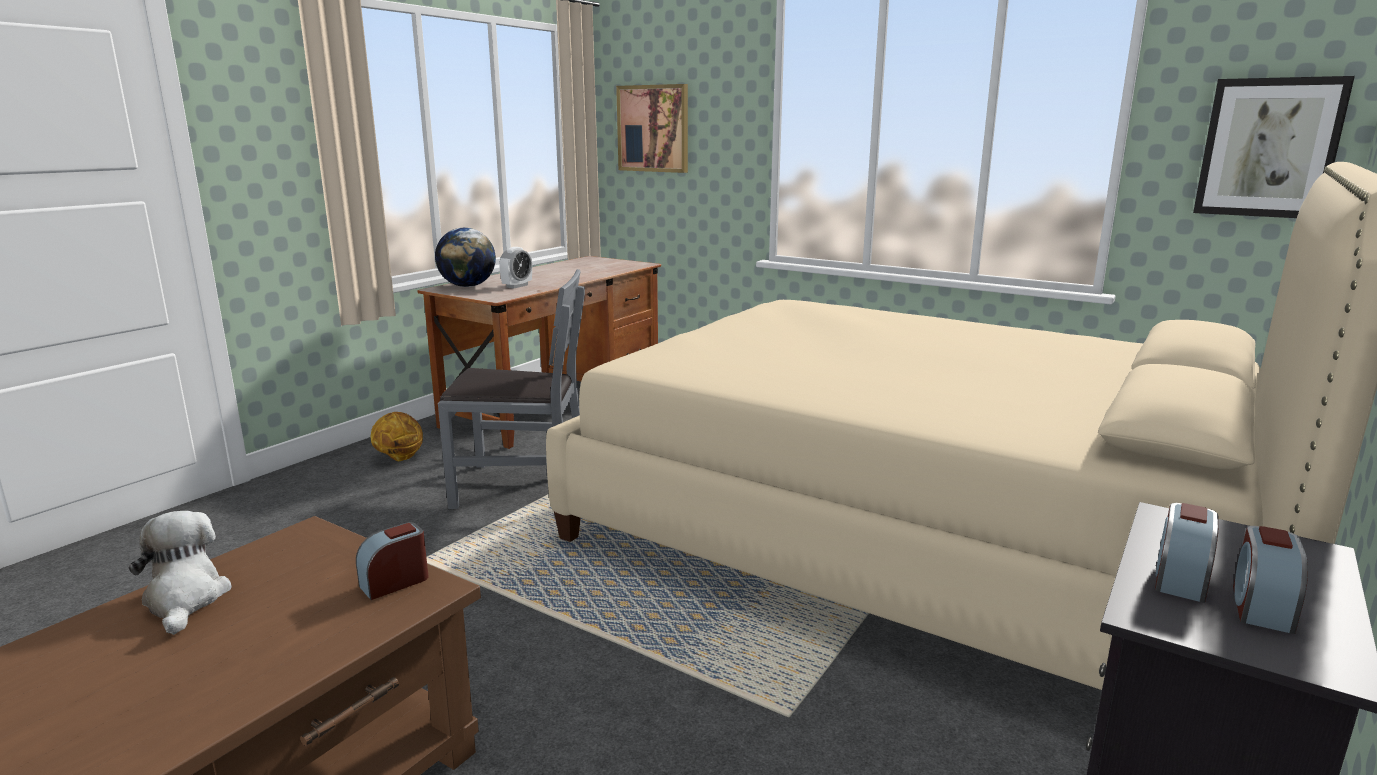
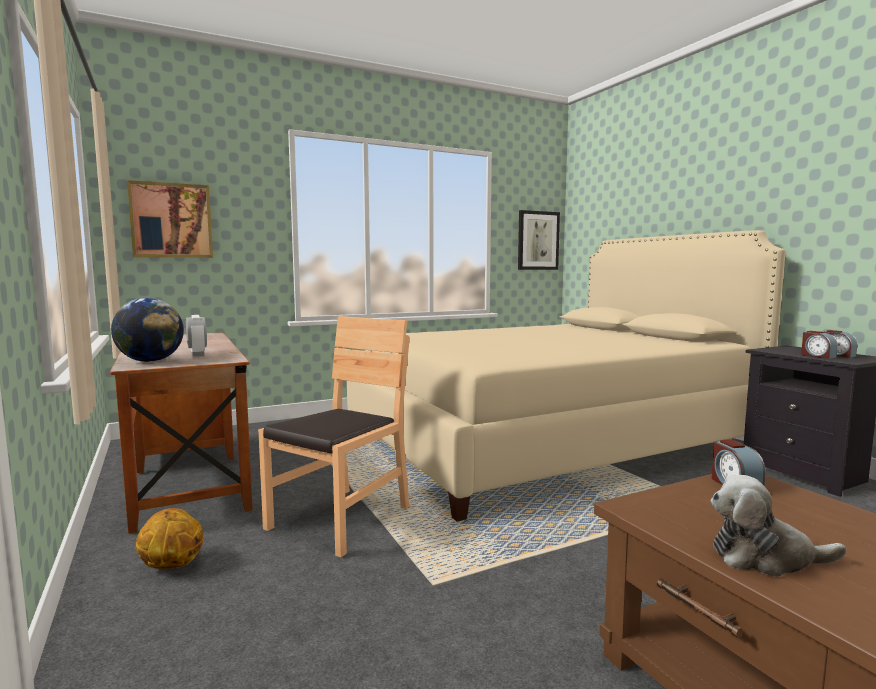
camera: 60 degrees left, 10 degrees down
(522, 486) = (341, 519): grey chair -> brown chair

